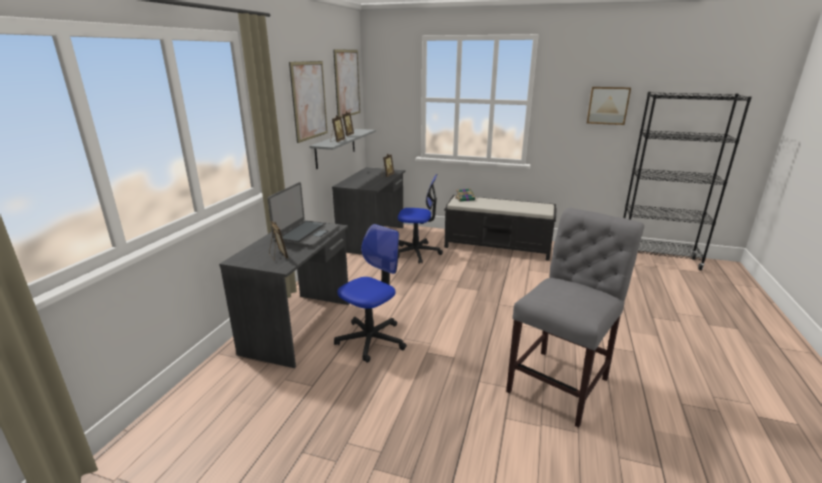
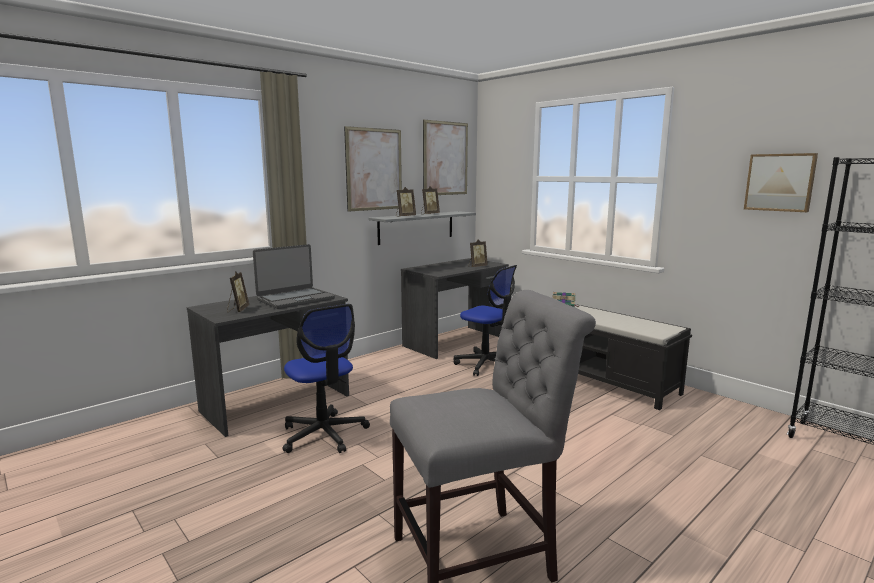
camera: 30 degrees right, 10 degrees down
(371, 340) = (324, 434): office chair -> office chair turned 75 degrees clockwise

